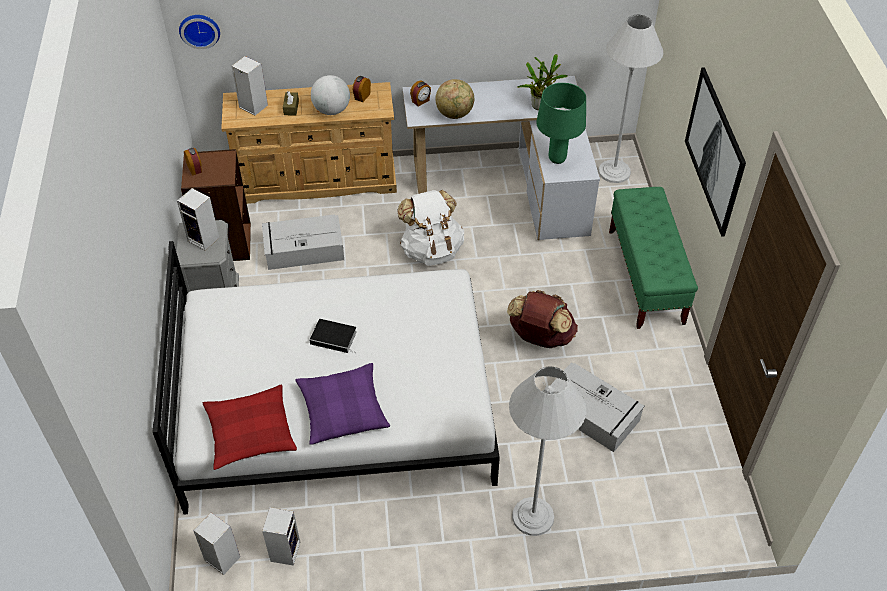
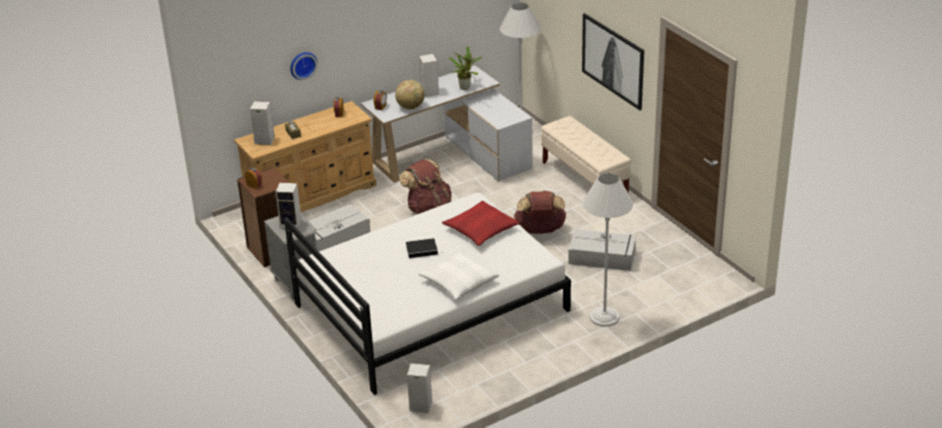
camera: 25 degrees left, 15 degrees down
(199, 29) = (218, 89): wall clock -> wall clock (302, 65)
(250, 433) = (408, 311): red pillow -> red pillow (480, 230)
(285, 550) = (459, 387): speaker -> speaker (429, 92)
(331, 110) = (324, 127): globe -> none
(343, 409) = (459, 281): purple pillow -> white pillow
(431, 250) = (428, 208): white backpack -> brown backpack
(557, 159) = (496, 115): green table lamp -> none
(645, 277) = (584, 179): green bench -> beige bench

